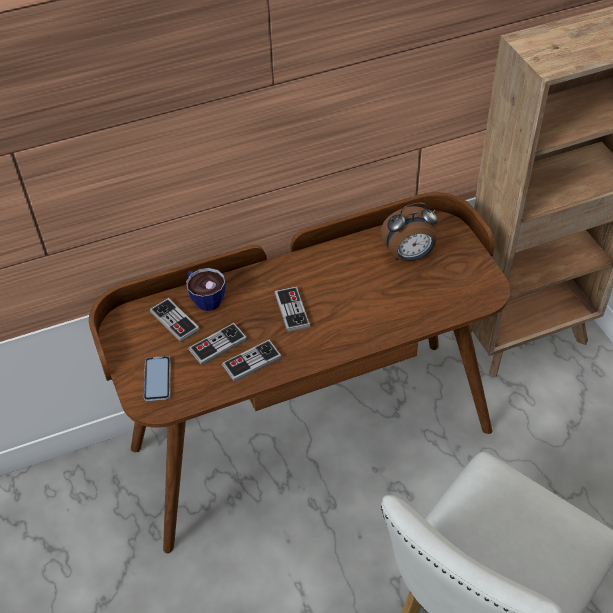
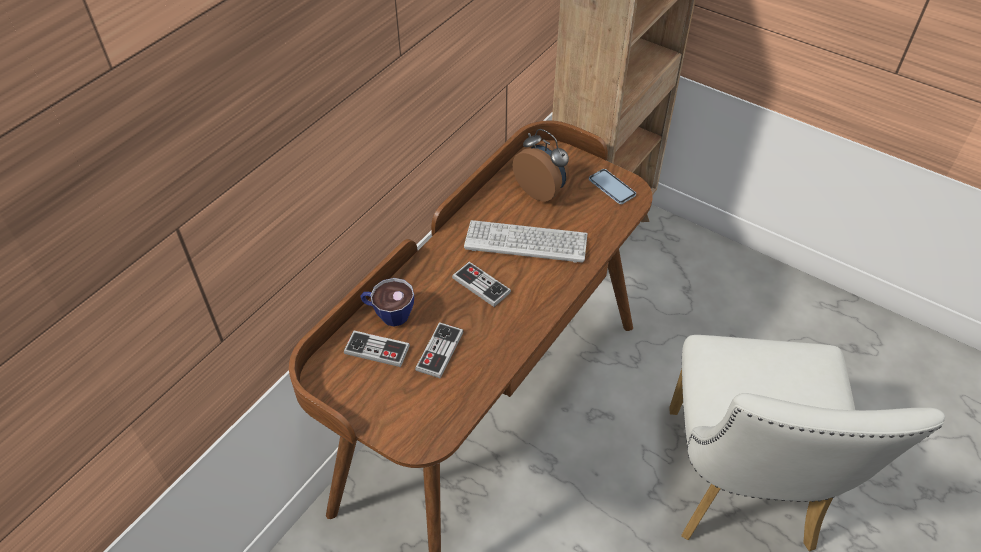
camera: 35 degrees left, 0 degrees up
(157, 379) = (408, 414): phone -> phone (612, 187)
(252, 362) = (485, 350): game controller -> none
(357, 293) = (526, 242): none -> keyboard
(409, 256) = (542, 190): alarm clock -> alarm clock turned 90 degrees counterclockwise

